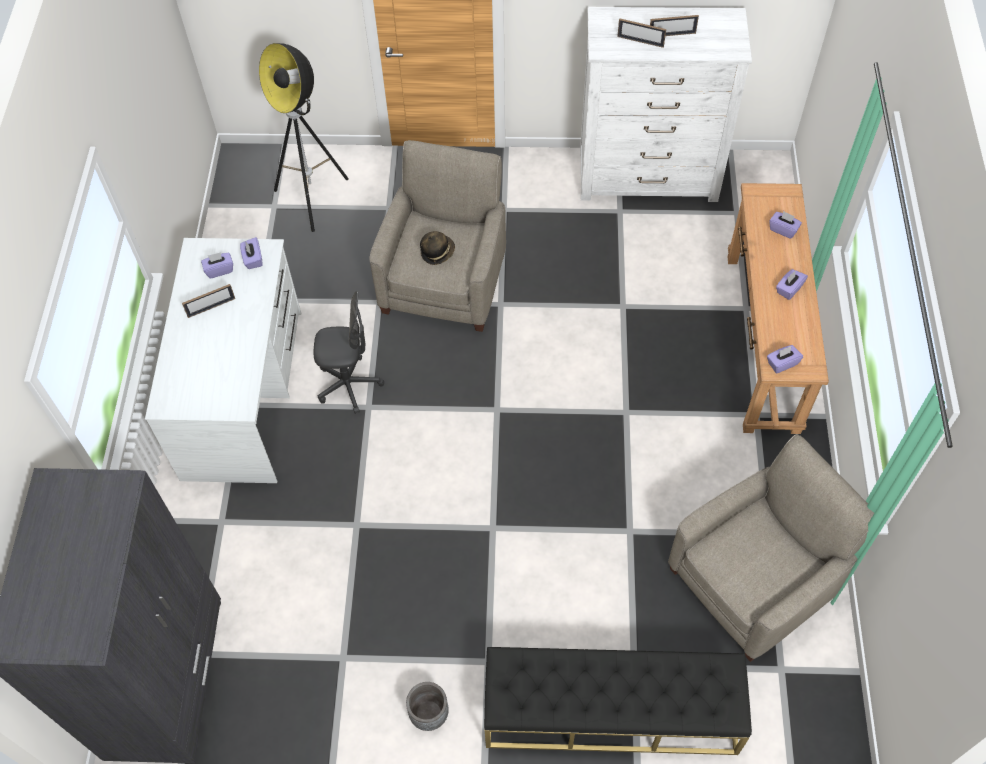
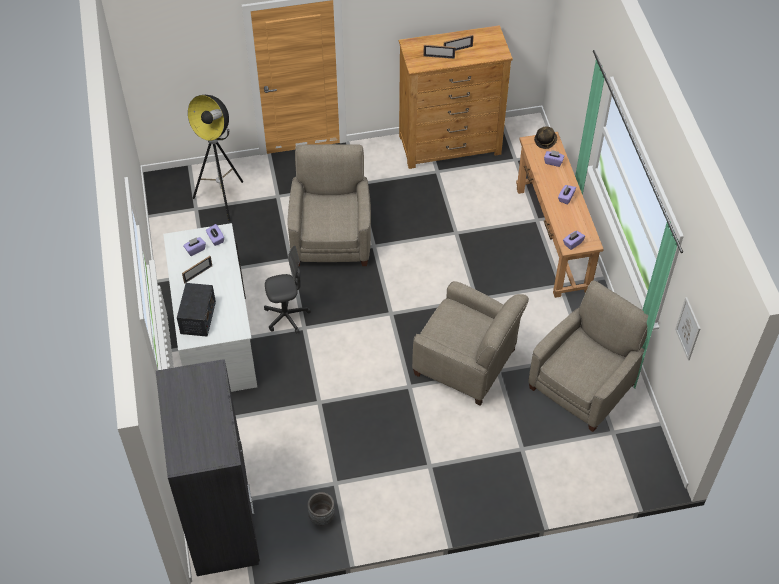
camera: 15 degrees left, 5 degrees down
(189, 374) = (198, 318): none -> radio
(429, 714) = (401, 504): grey planter -> grey planter (322, 516)
(437, 252) = (330, 216): hat -> hat (545, 141)
(585, 508) = (466, 362): none -> beige armchair
(610, 712) = (514, 479): black bench -> none
(648, 176) = (450, 145): white dresser -> brown dresser
(933, 566) = (688, 328): none -> picture

